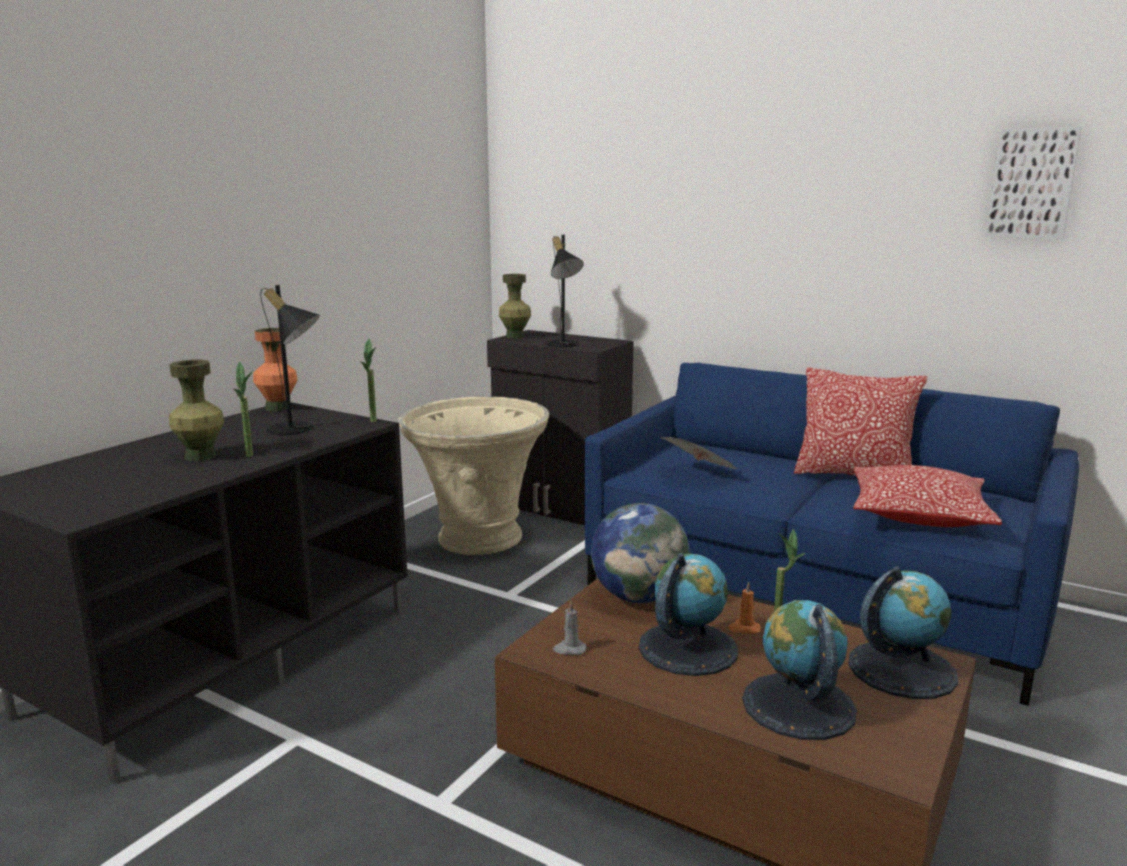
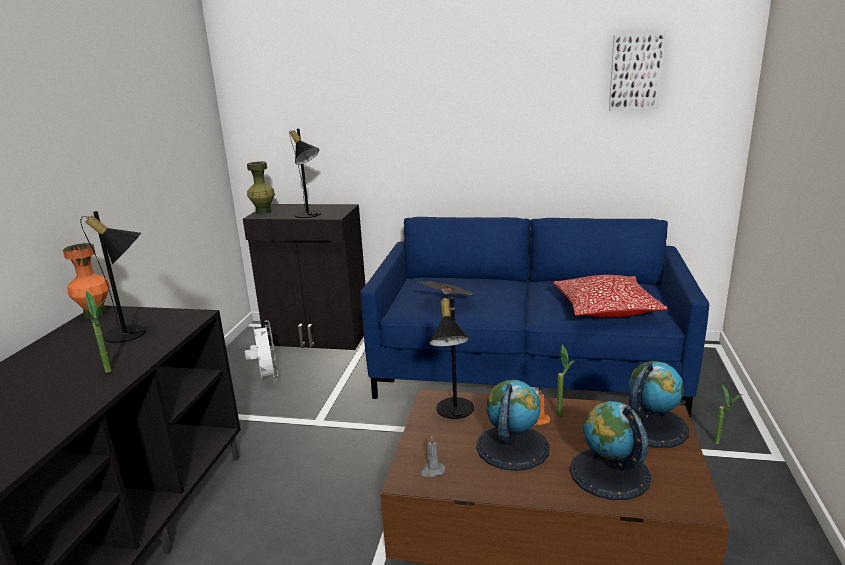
camera: 20 degrees left, 5 degrees up
(201, 456) = (60, 381): green vase -> none
(374, 422) = (197, 314): potted plant -> potted plant (721, 444)
(477, 539) = (267, 378): beige planter -> white fan
(639, 597) = (453, 412): globe -> black table lamp
(854, 475) = (546, 285): pillow -> none

